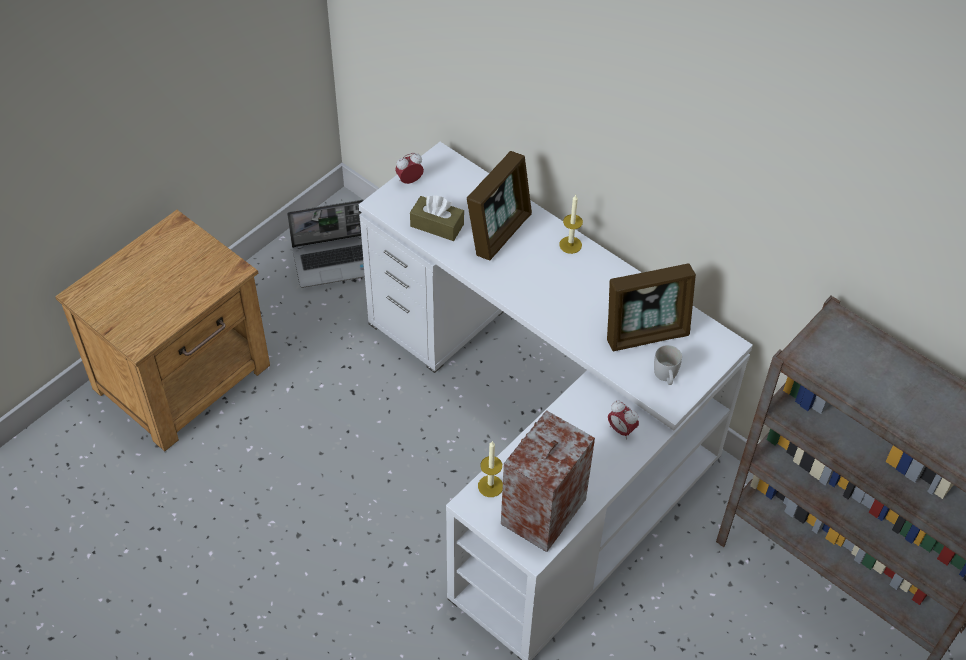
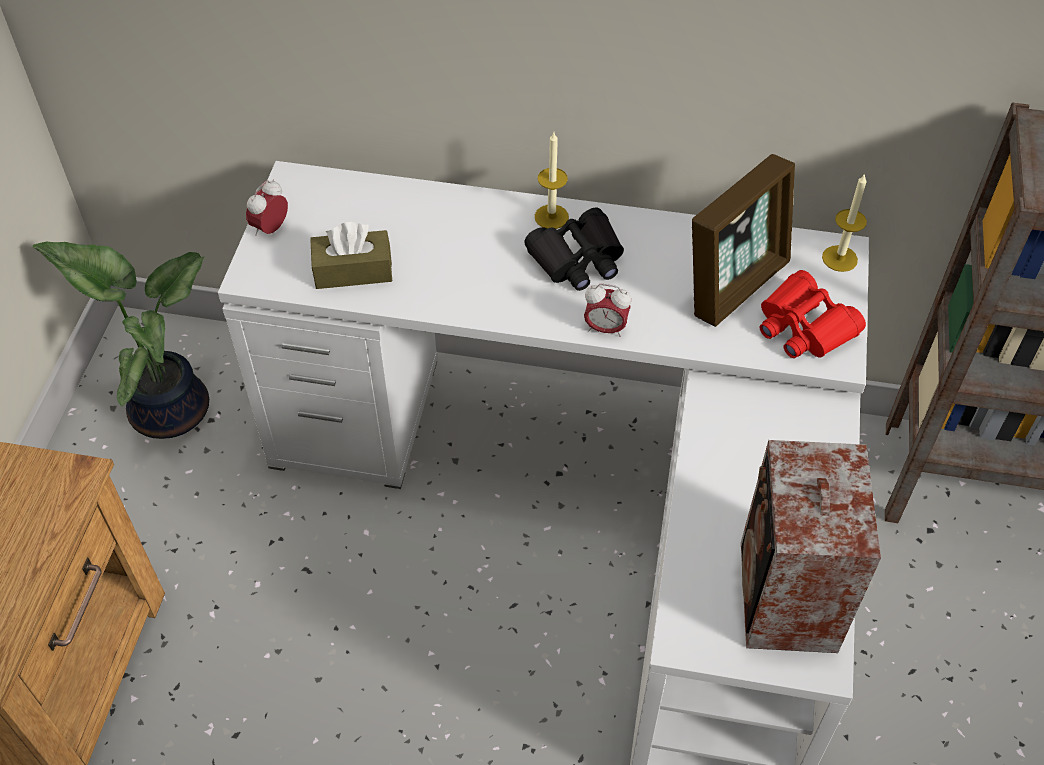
camera: 30 degrees left, 0 degrees up
(336, 261) = (169, 407): laptop -> potted plant
(490, 486) = (690, 599): candle -> candle (839, 258)
(499, 232) = (446, 242): picture frame -> none
(566, 276) = (577, 259): none -> black binoculars
(621, 430) = (794, 427): alarm clock -> alarm clock (605, 328)
(666, 376) = (804, 327): white mug -> red binoculars

